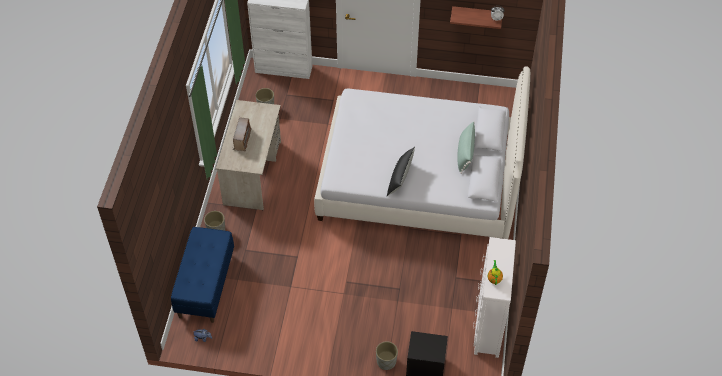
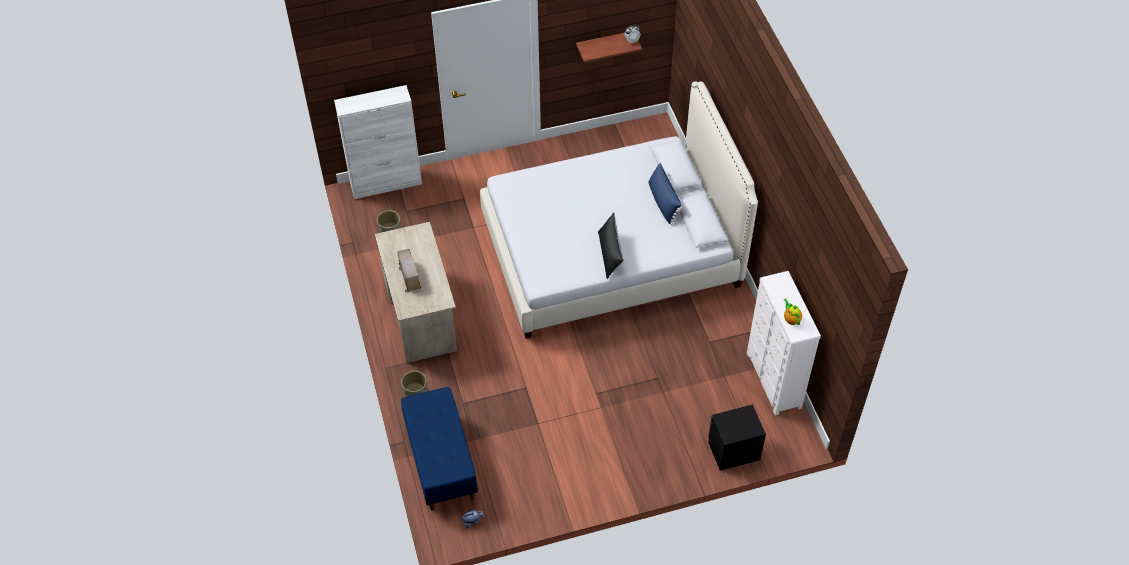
camera: 25 degrees left, 0 degrees up
(386, 362) = (689, 462): grey planter -> none
(465, 153) = (663, 202): green pillow -> blue pillow

